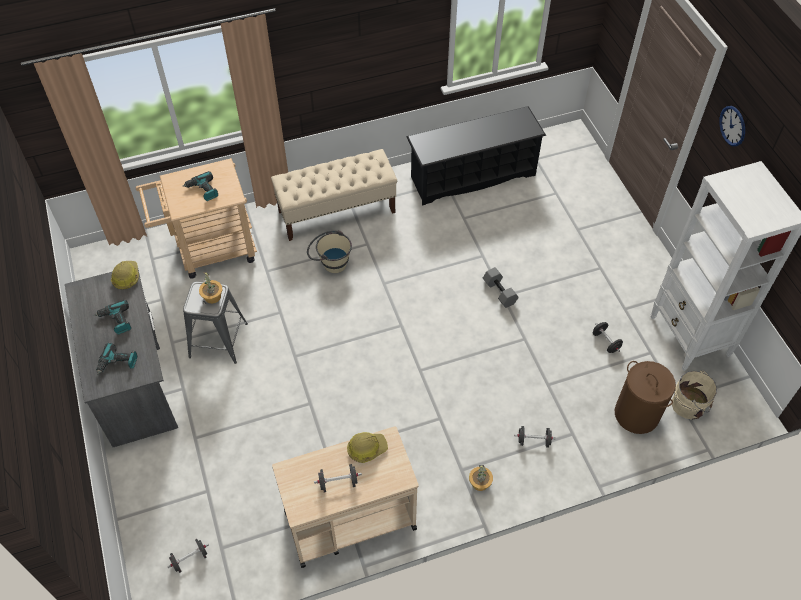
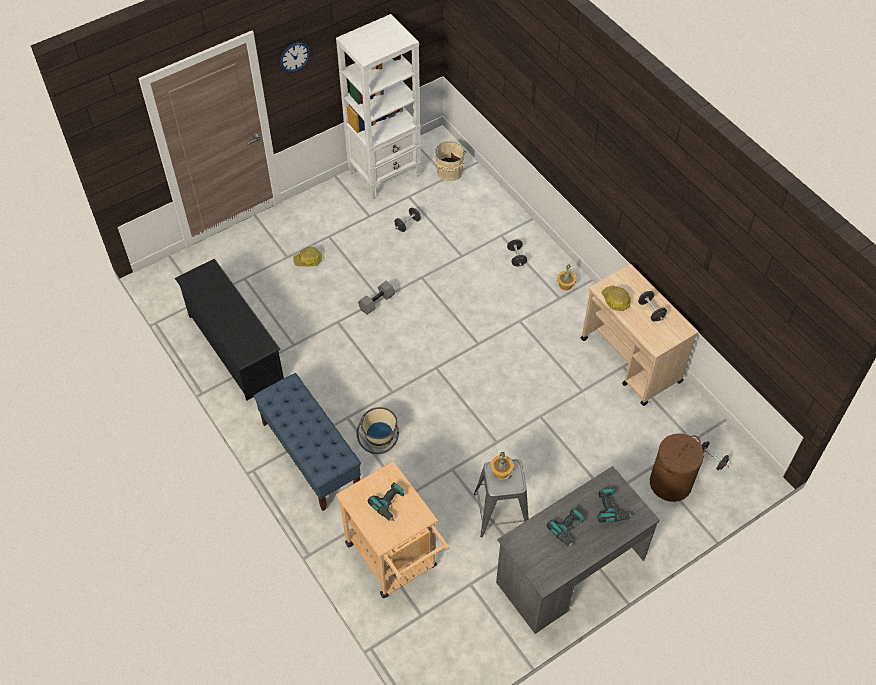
camera: 105 degrees left, 0 degrees up
(126, 277) = (515, 542): hard hat -> hard hat (308, 260)
(337, 211) = (310, 455): beige bench -> blue bench
(636, 414) = (469, 200): brown laundry basket -> brown laundry basket (670, 483)

